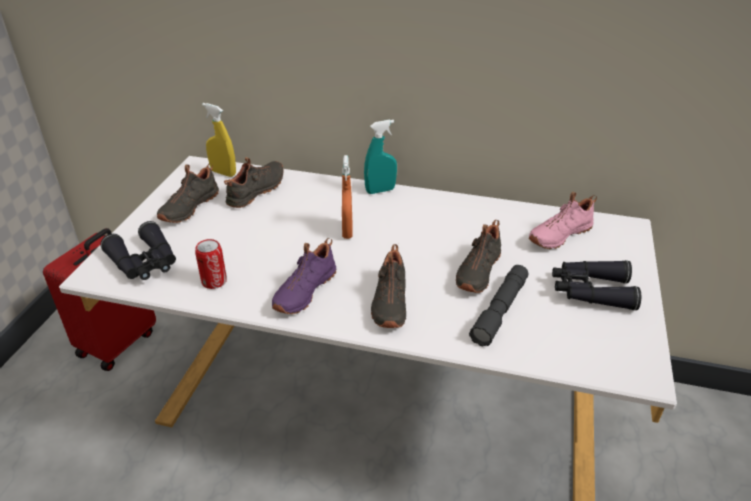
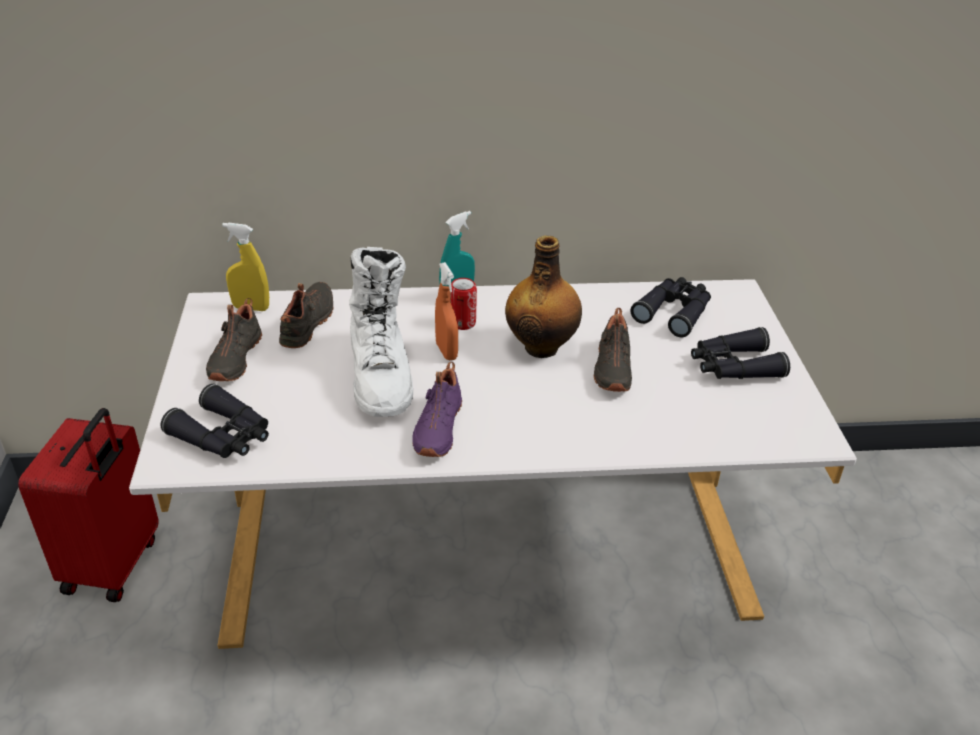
camera: 20 degrees left, 0 degrees up
(214, 281) = (325, 440): can -> can (462, 323)
(286, 239) = (381, 375): none -> white boot
(388, 302) = (537, 421): black shoe -> none
(427, 241) = (541, 346): none -> bottle
(499, 310) = (655, 405): grey flashlight -> none
(558, 234) = (674, 312): pink shoe -> black binoculars

